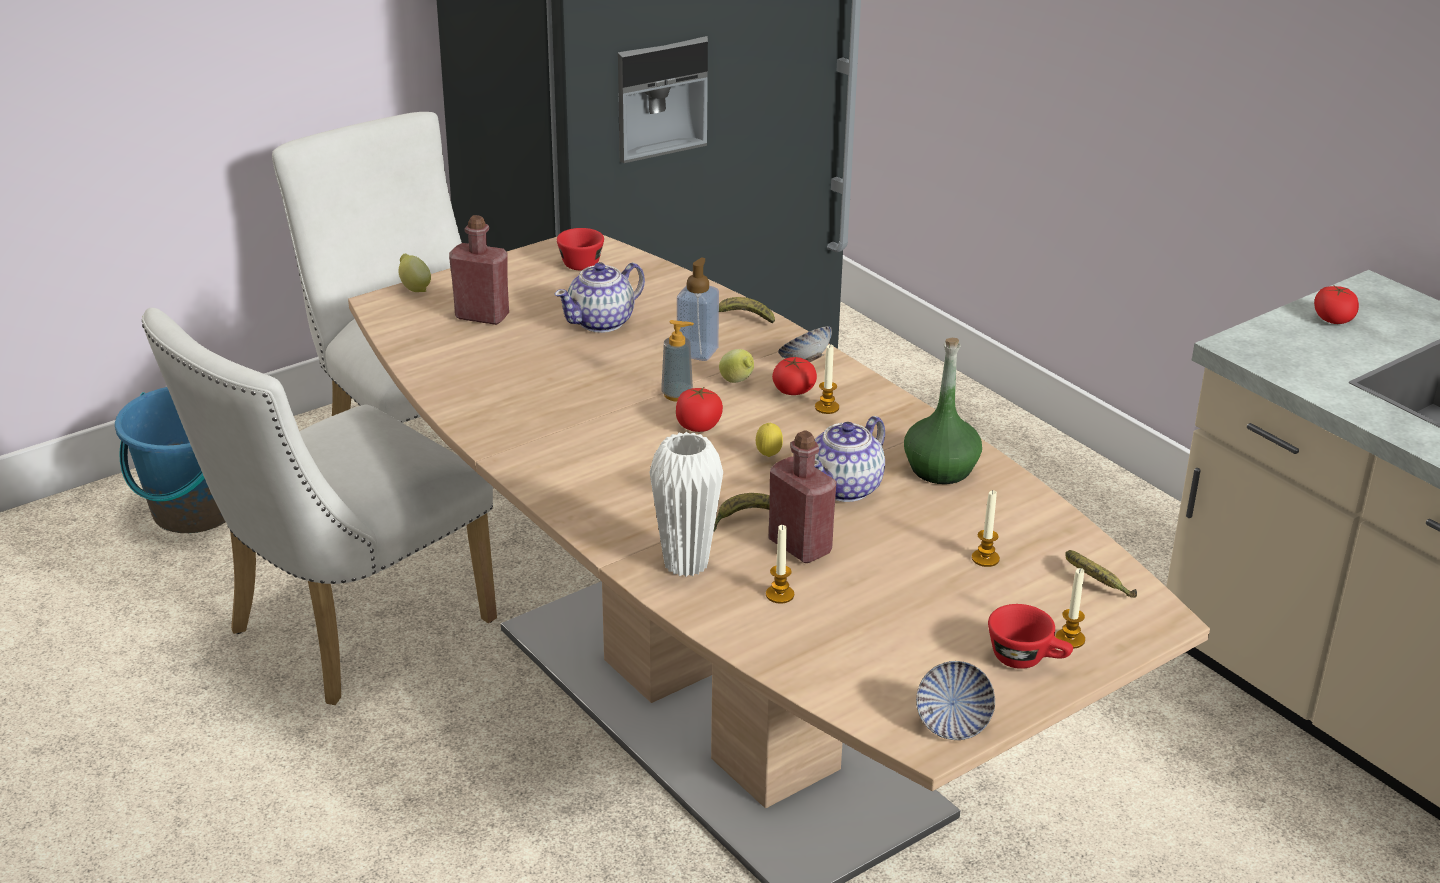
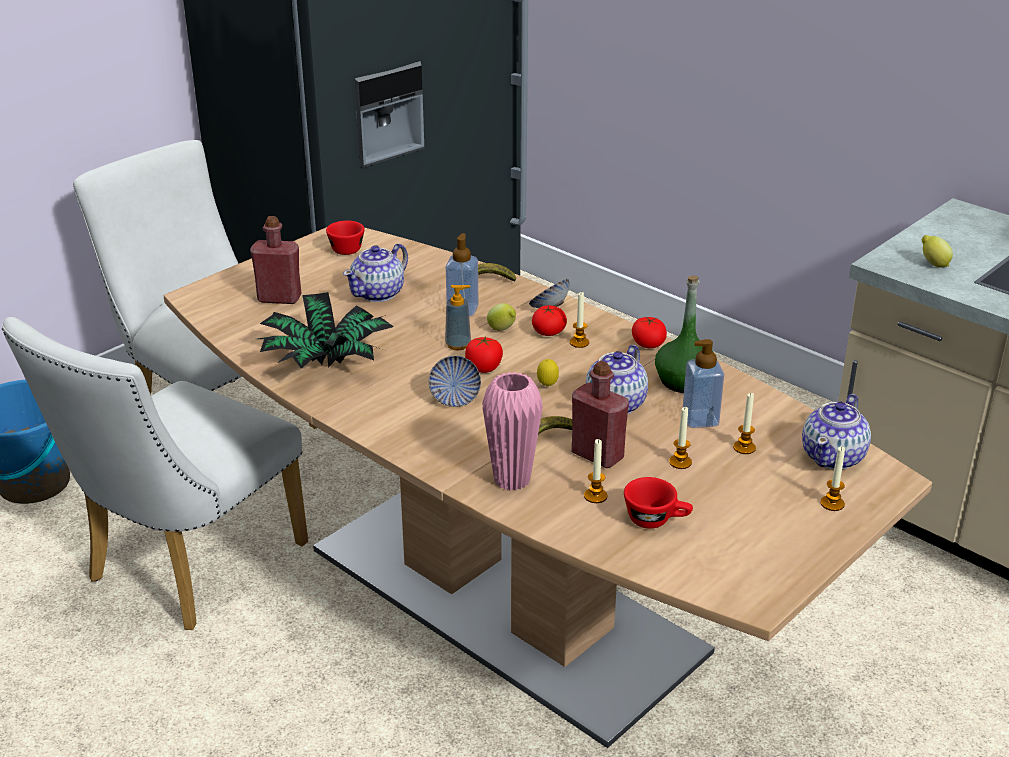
camera: 10 degrees left, 0 degrees up
(414, 288) = (216, 281): lemon -> lemon (933, 264)
(512, 400) = (326, 363): none -> potted plant
(686, 564) = (512, 480): white vase -> pink vase
(898, 567) = (680, 462): none -> candle
(943, 518) = (700, 419): none -> soap dispenser
(952, 723) = (768, 583): bowl -> bowl (455, 398)
(1027, 659) = (806, 524): red cup -> red cup (656, 520)
(1095, 582) = (834, 457): banana -> teapot
(1333, 319) = (943, 236): tomato -> tomato (648, 344)

